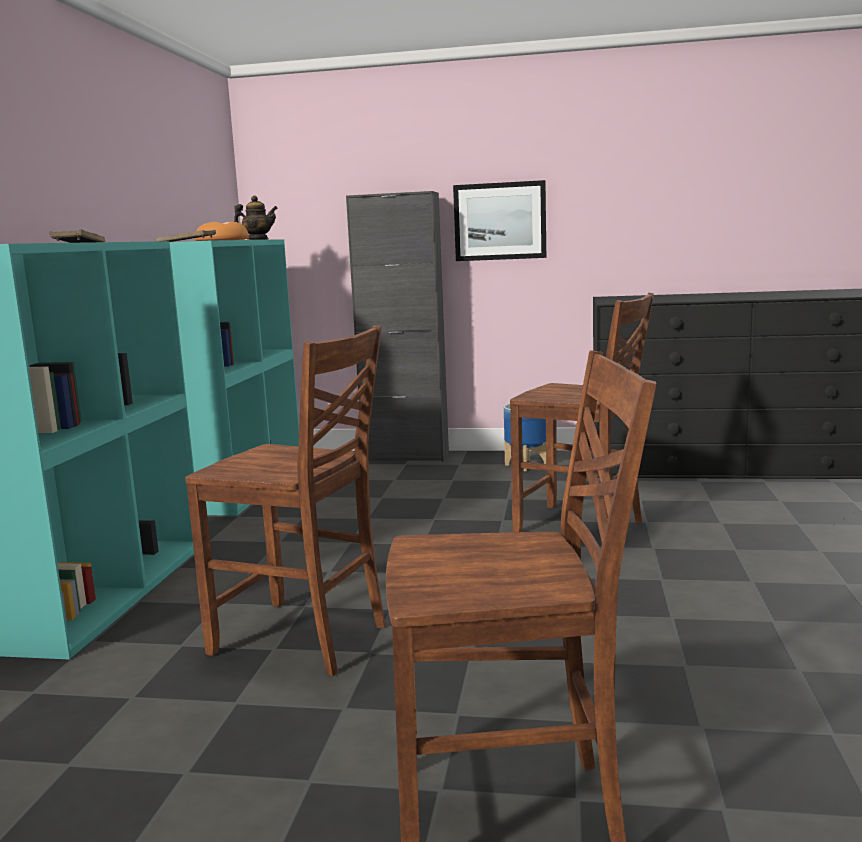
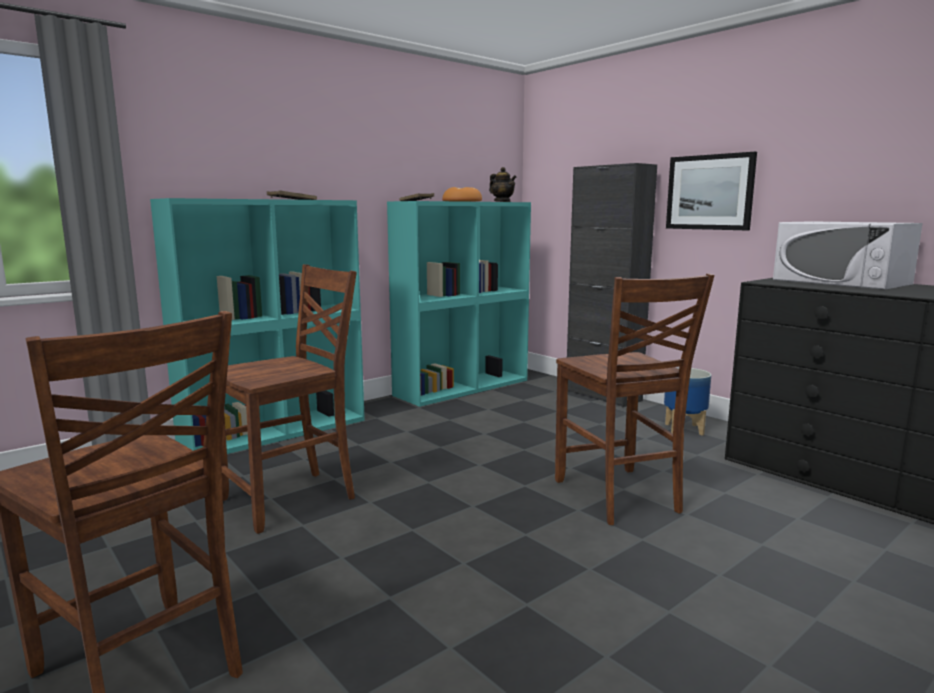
camera: 40 degrees right, 0 degrees up
(303, 639) = (292, 499): brown chair -> brown chair turned 105 degrees counterclockwise
(653, 297) = (841, 282): none -> white microwave

